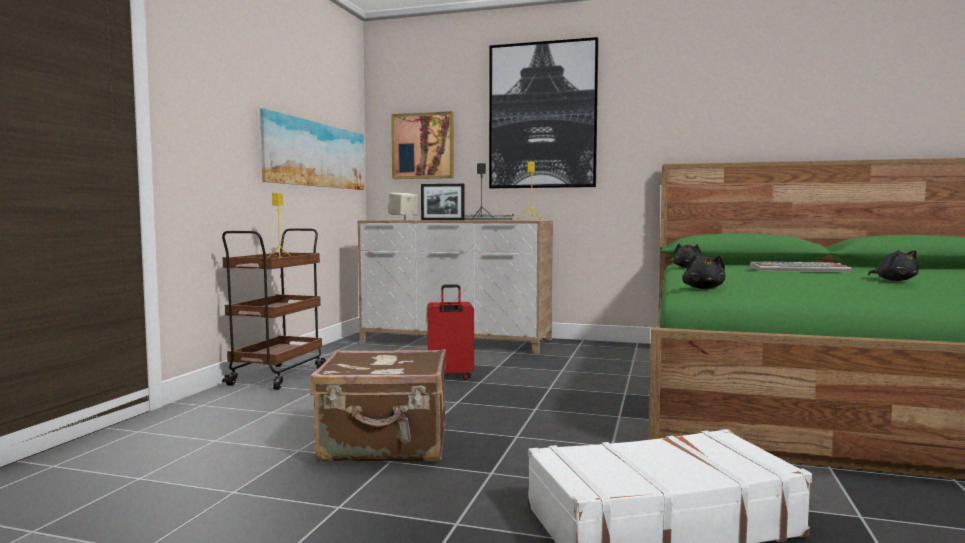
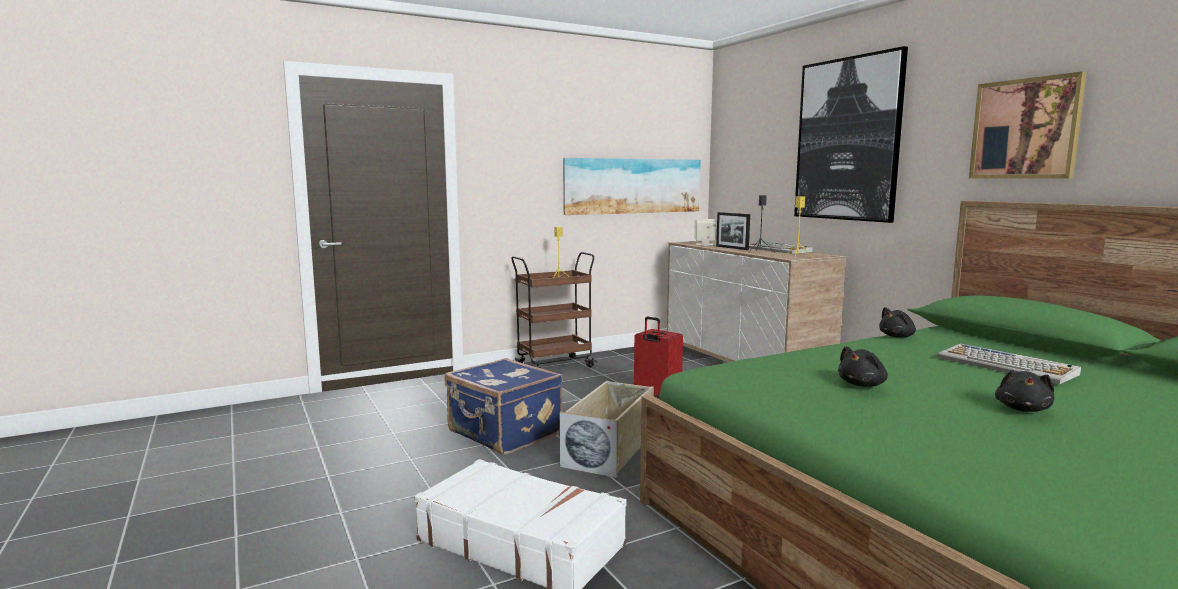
camera: 45 degrees right, 5 degrees up
(386, 445) = (504, 434): brown suitcase -> blue suitcase
(423, 146) = (748, 170): picture -> picture (1025, 129)
(520, 424) = (610, 449): none -> beige storage box
(703, 288) = (724, 368): black plush toy -> black plush toy (862, 385)

